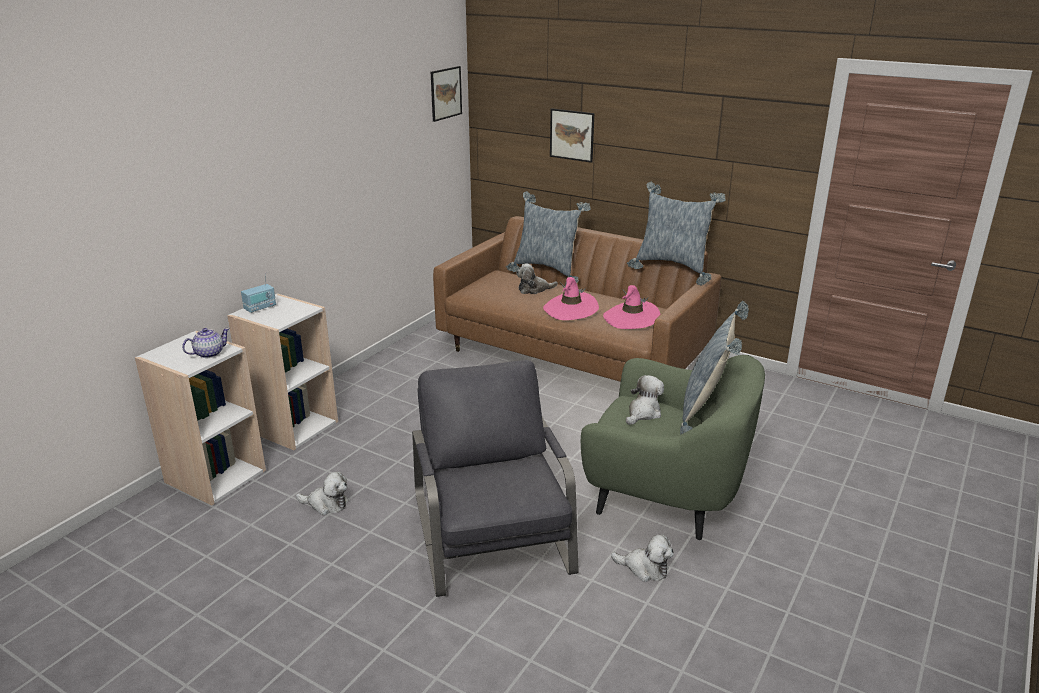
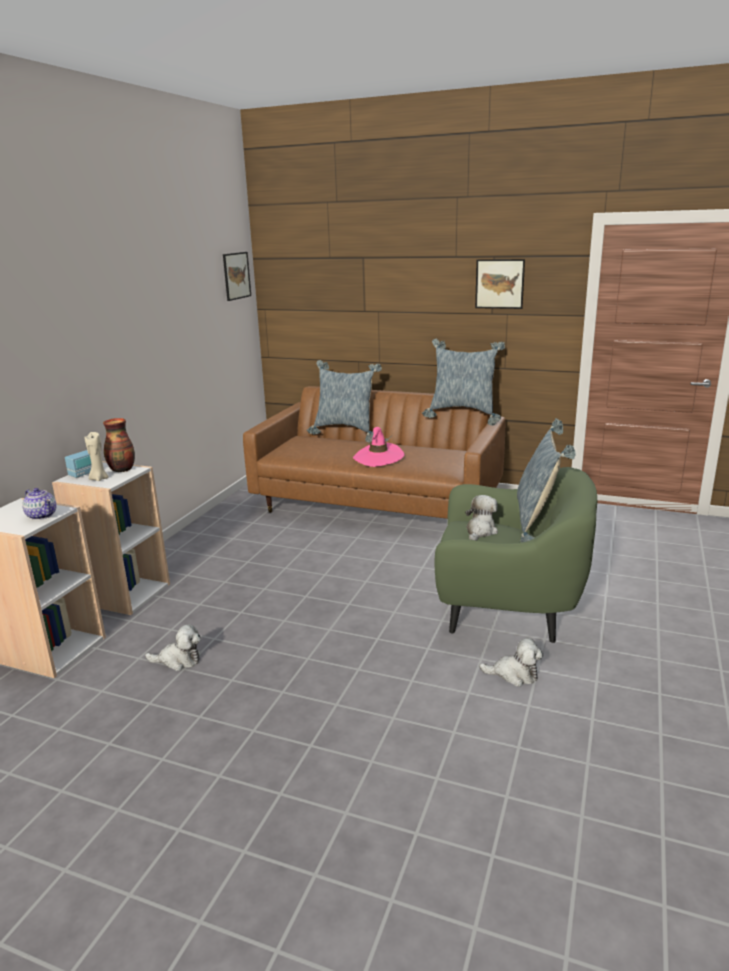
camera: 10 degrees left, 5 degrees down
(208, 353) = (42, 515): teapot -> teapot turned 90 degrees clockwise
(271, 316) = (99, 479): none -> beige candle
(295, 307) = (122, 469): none -> vase
(492, 534) = (357, 664): grey armchair -> none
(534, 289) = (338, 446): plush toy -> none
(572, 135) = (356, 306): picture -> picture (499, 284)
(631, 318) = (436, 459): pink hat -> none

